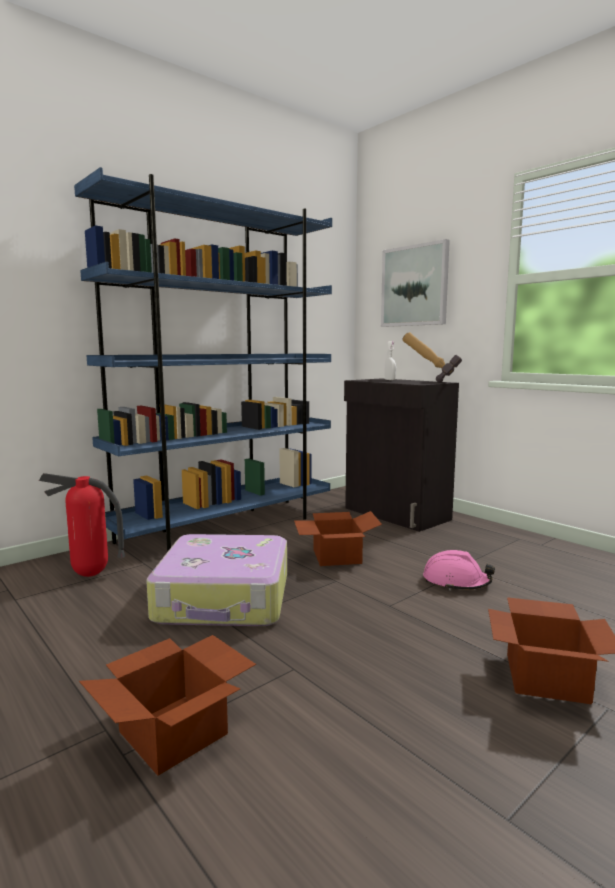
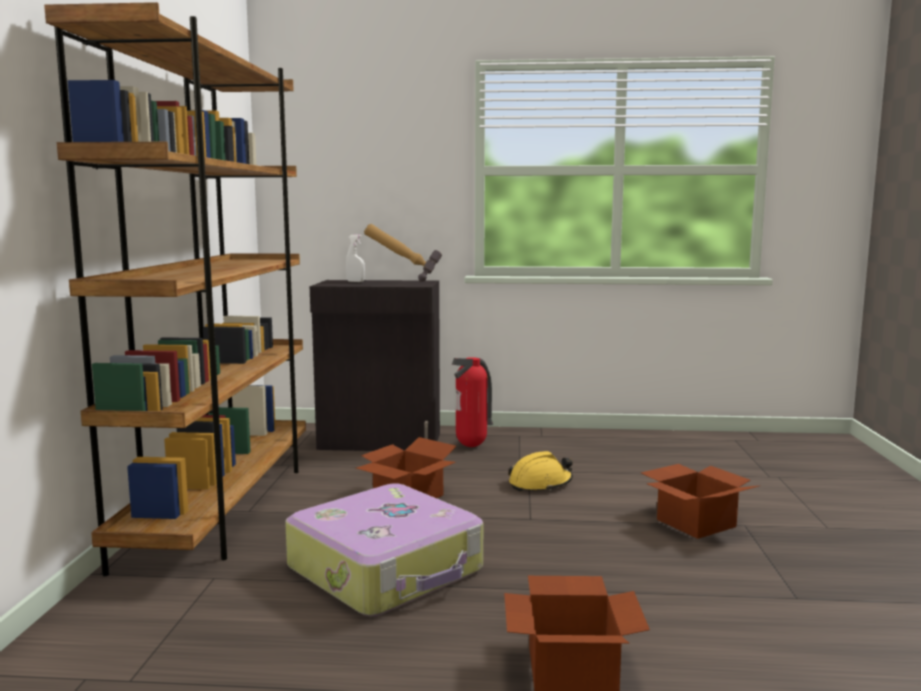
camera: 45 degrees left, 0 degrees up
(90, 575) = (170, 616): fire extinguisher -> fire extinguisher (472, 446)
(226, 527) = (222, 508): blue bookcase -> brown bookcase
(414, 286) = (353, 166): picture -> none
(456, 582) = (540, 484): pink hard hat -> yellow hard hat

